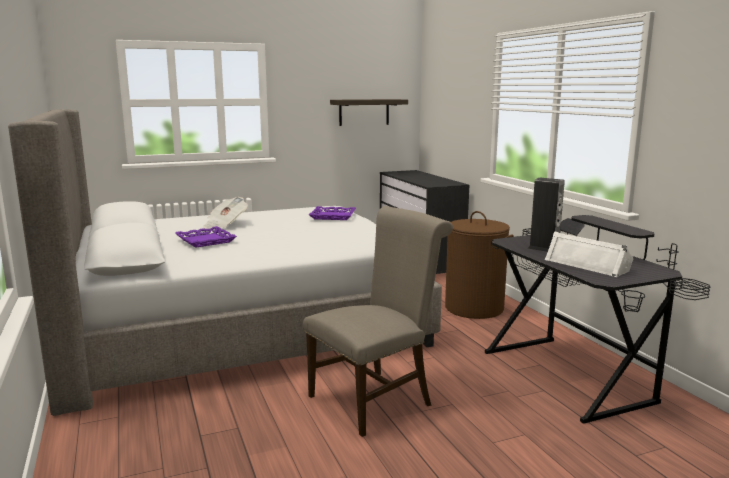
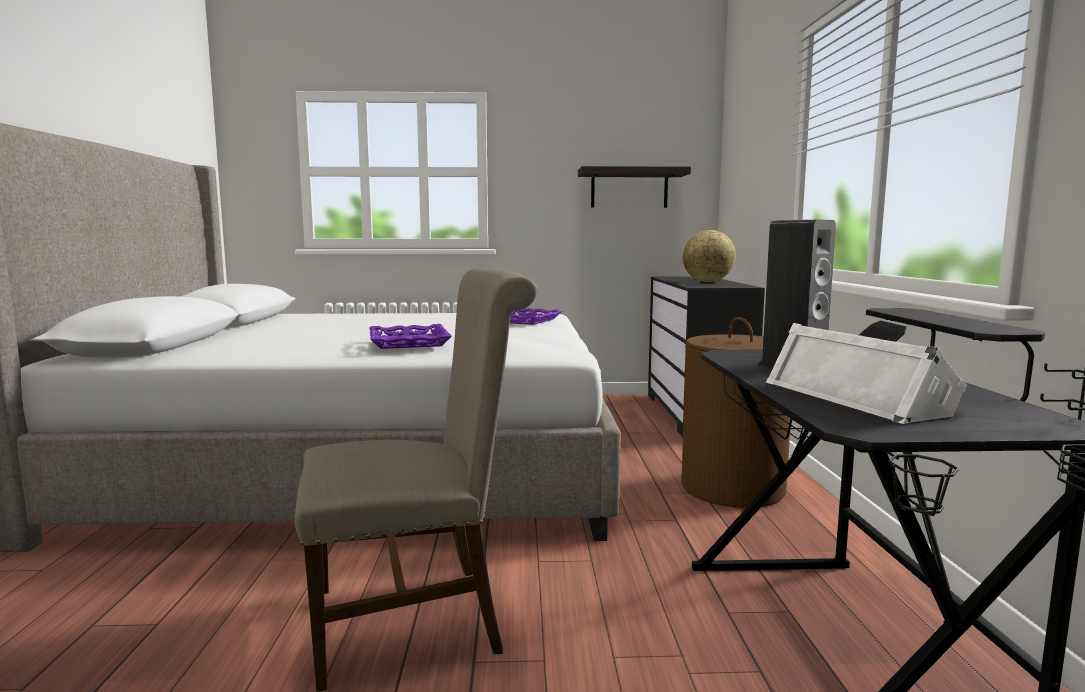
camera: 20 degrees right, 5 degrees down
(206, 240) = (295, 332): purple tray -> purple tray (410, 342)
(225, 225) = (361, 321): newspaper -> none
(427, 178) = (708, 282): none -> globe

